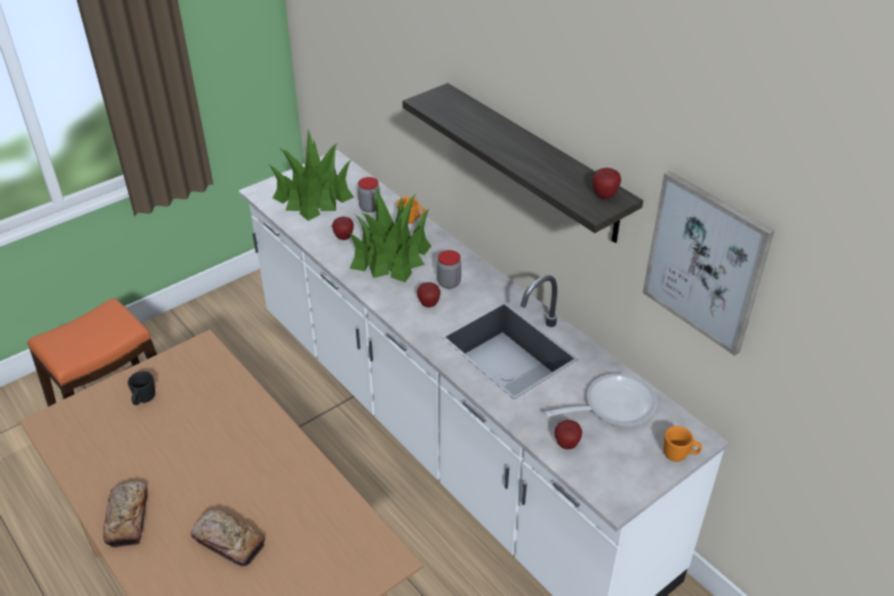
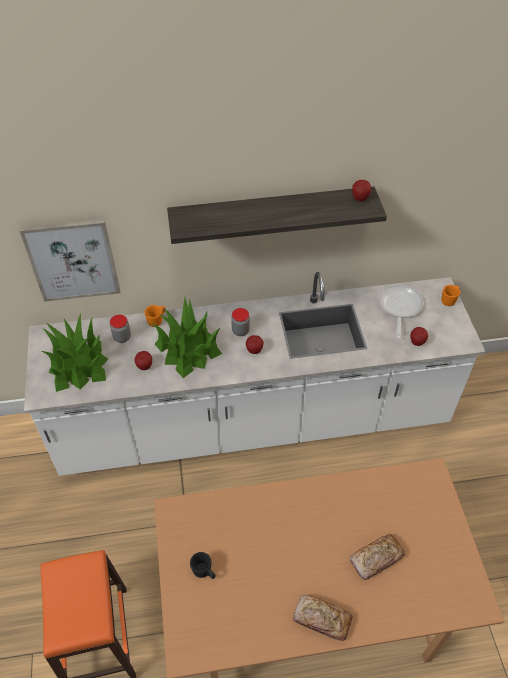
camera: 60 degrees left, 10 degrees up
(705, 262) = (425, 194): picture -> picture (73, 260)

